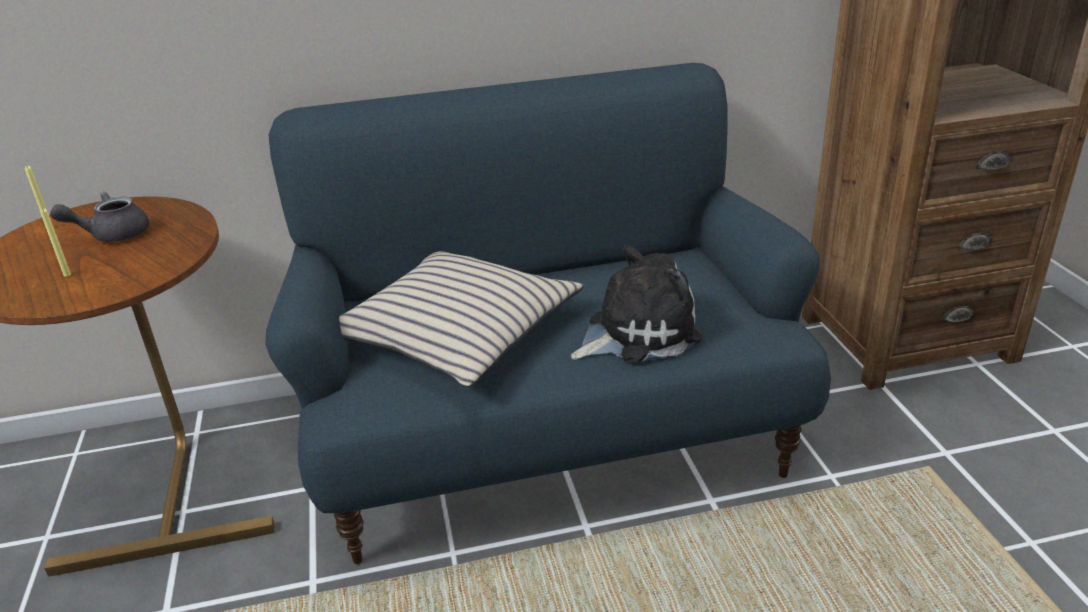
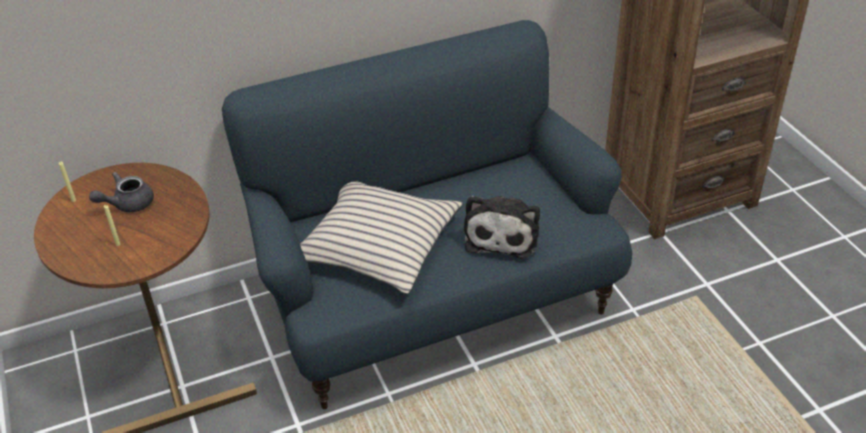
camera: 10 degrees left, 10 degrees up
(636, 333) = (502, 234): plush toy -> plush toy turned 135 degrees clockwise

